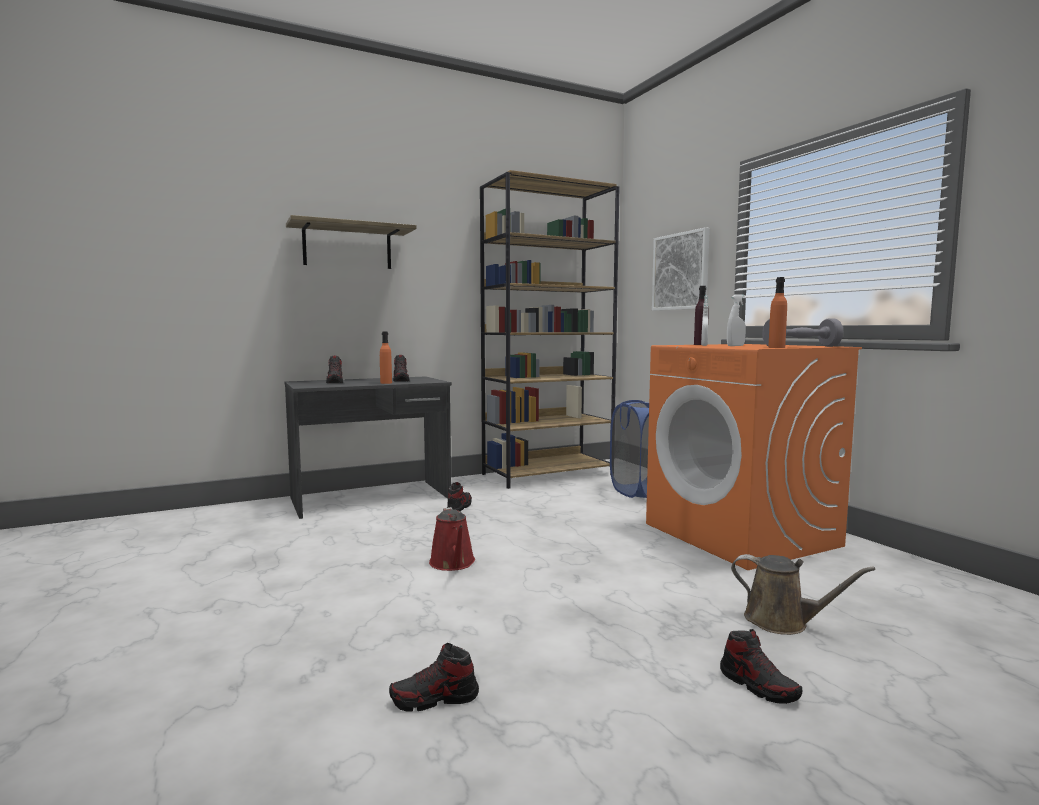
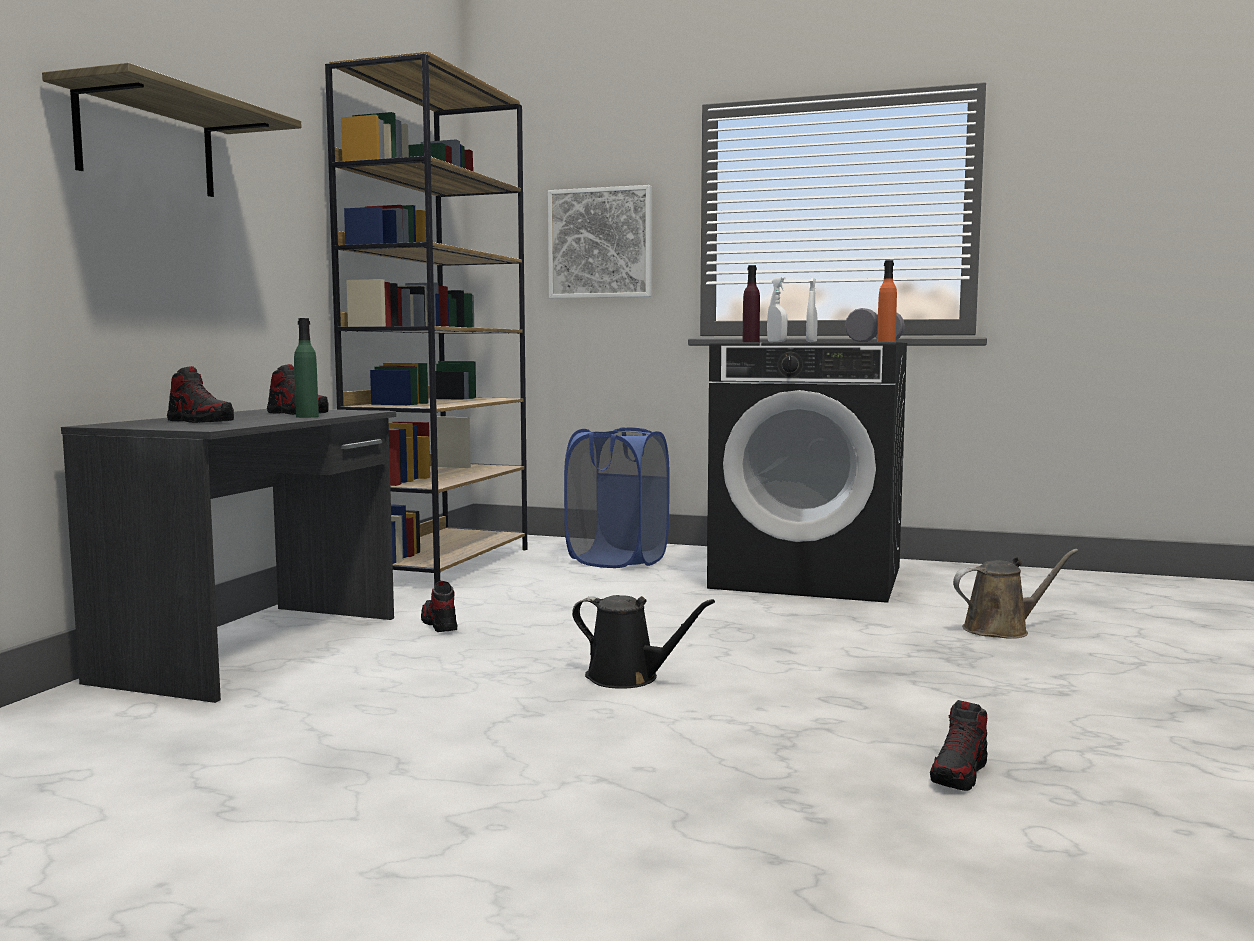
camera: 45 degrees left, 0 degrees up
(386, 383) = (307, 417): orange bottle -> green bottle
(453, 563) = (628, 678): red watering can -> black watering can
(741, 535) = (809, 577): orange washing machine -> black washing machine
(758, 686) = (1092, 671): shoe -> none

